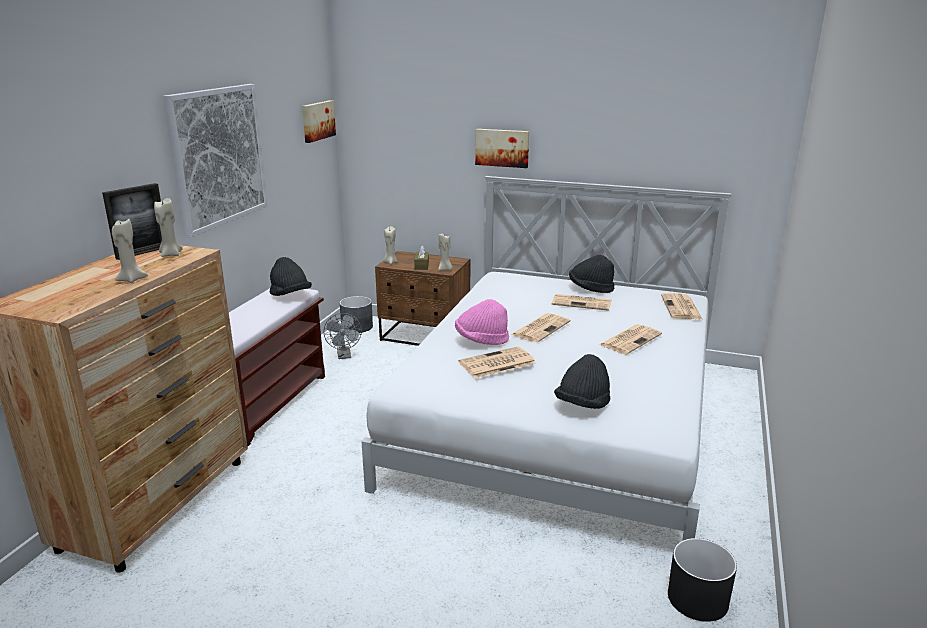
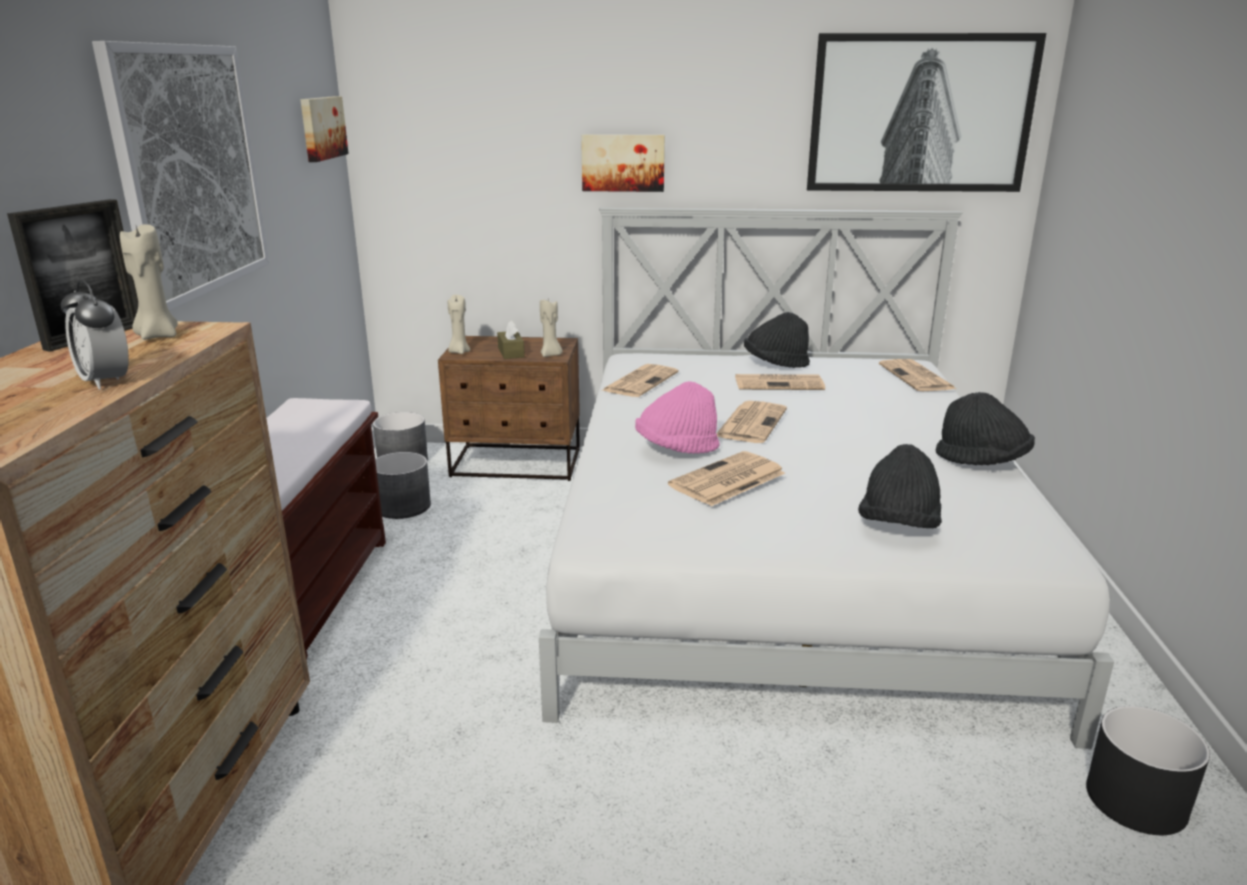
camera: 15 degrees left, 0 degrees up
(131, 280) = (106, 381): beige candle -> alarm clock
(290, 295) = (327, 412): black hat -> black hat (982, 462)
(344, 356) = (403, 506): grey fan -> grey planter
(630, 339) = (887, 425): newspaper -> newspaper (640, 381)
(703, 125) = (920, 114): none -> picture

